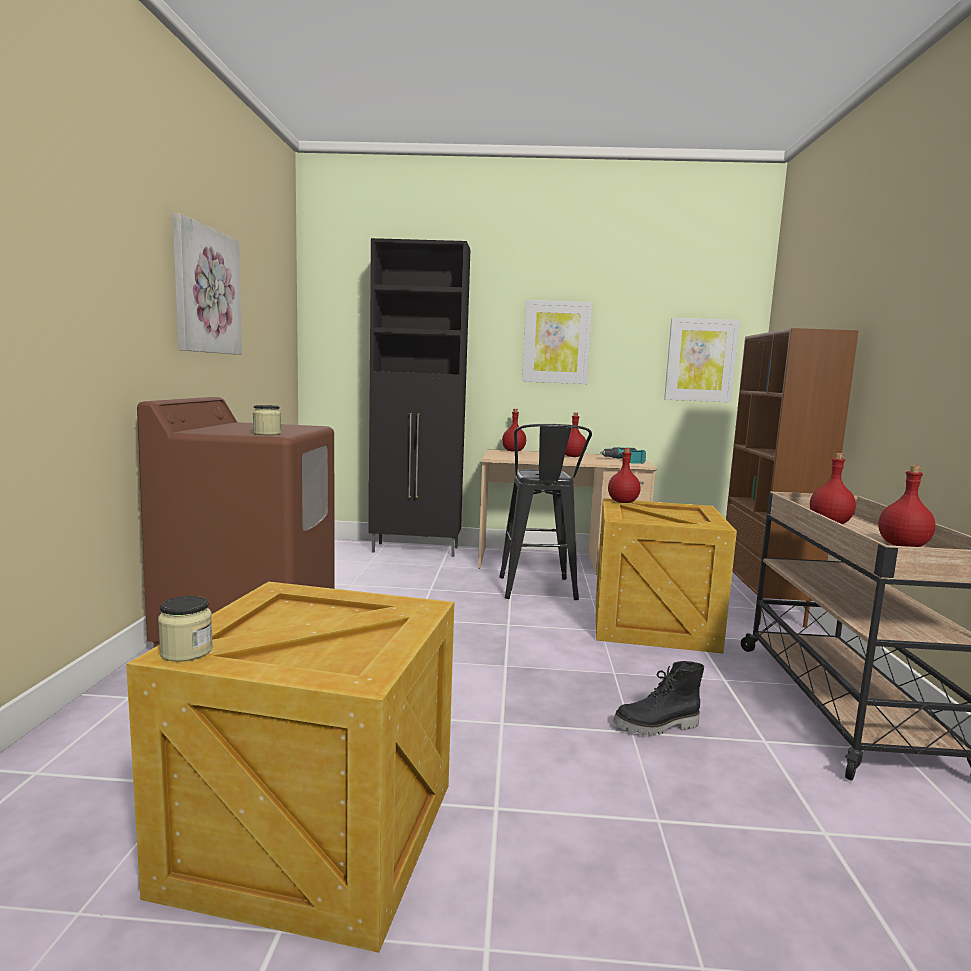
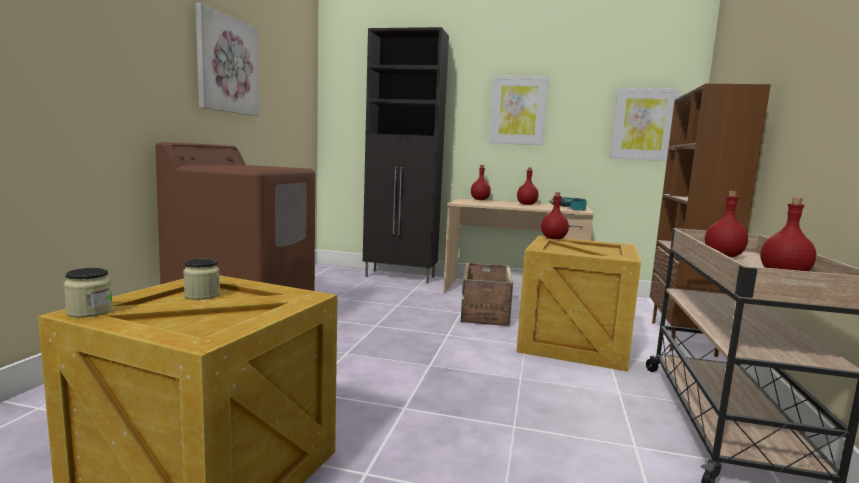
camera: 10 degrees right, 0 degrees up
(267, 434) = (249, 168): jar -> jar (202, 295)
(538, 592) = (484, 312): black stool -> crate
(657, 726) = (538, 424): black boot -> none

